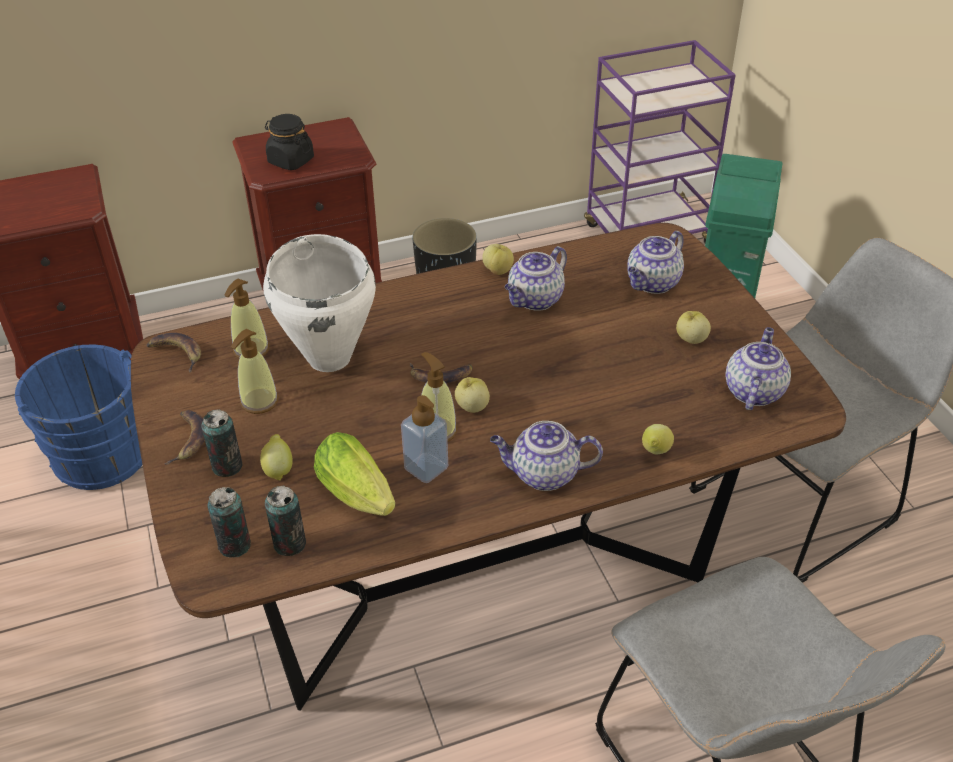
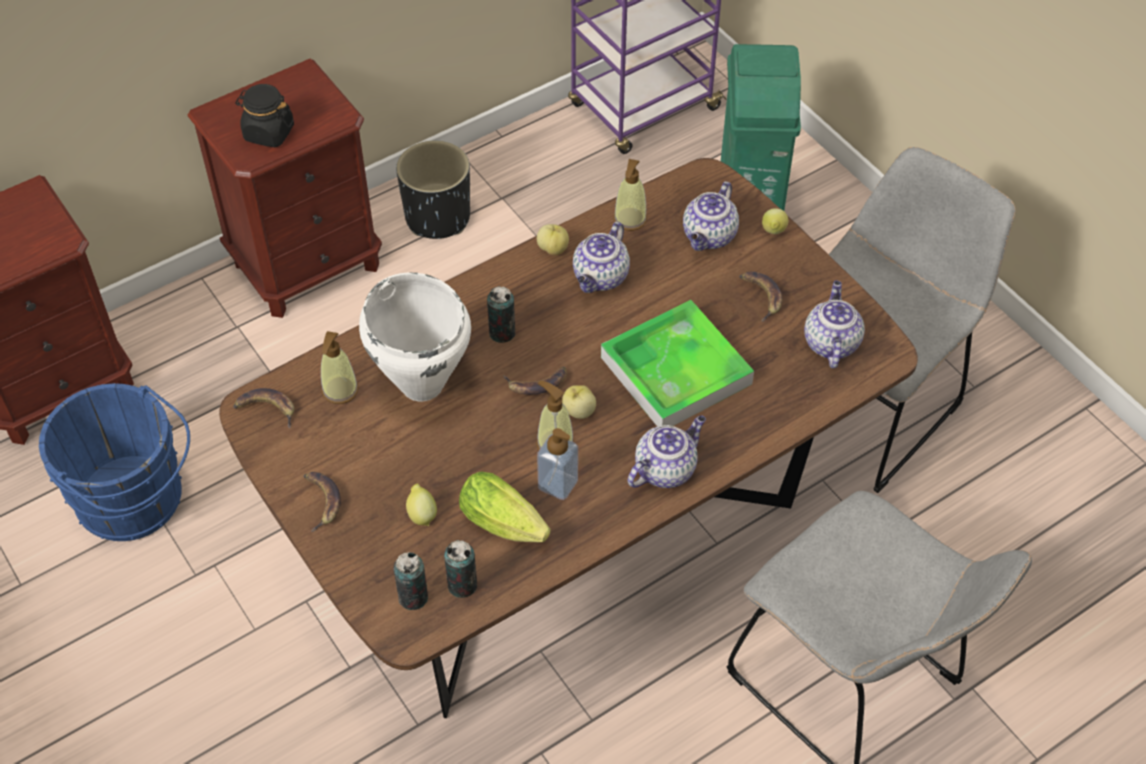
camera: 15 degrees left, 10 degrees up
(227, 466) = (372, 521): can -> can (502, 333)
(259, 401) = (373, 446): soap dispenser -> soap dispenser (630, 219)
(543, 474) = (665, 469): teapot -> teapot turned 150 degrees clockwise
(583, 388) = (676, 370): none -> tray
(655, 452) = (758, 425): lemon -> lemon (773, 232)
(691, 339) = (761, 296): apple -> banana

